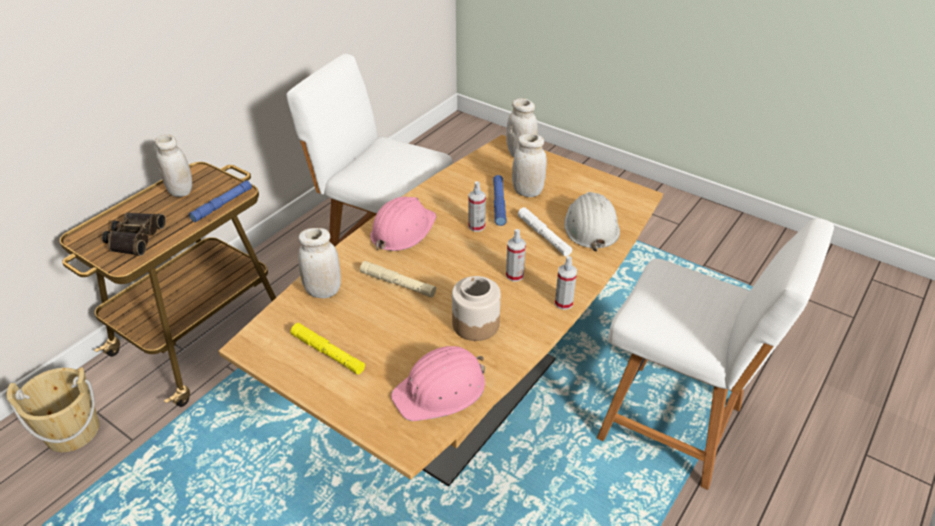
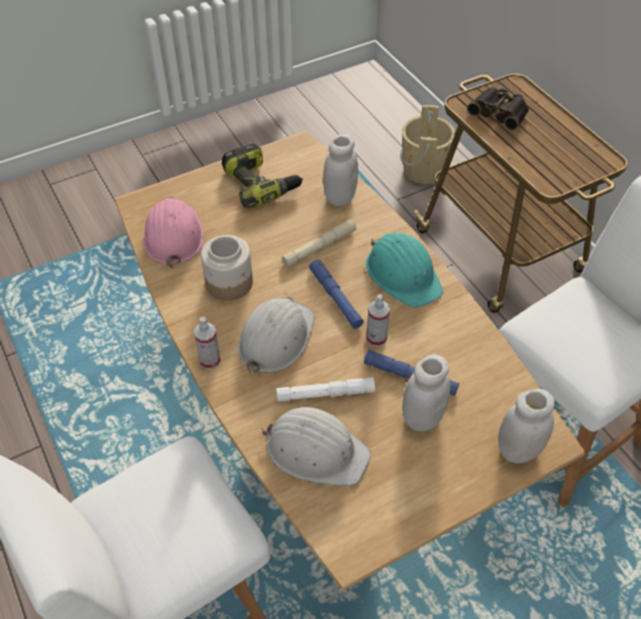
camera: 115 degrees right, 10 degrees up
(181, 191) = (571, 146): white jar -> none
(222, 205) = (530, 168): blue flashlight -> blue flashlight (335, 297)
(328, 353) = (261, 184): yellow flashlight -> power drill
(402, 230) = (403, 274): pink hard hat -> turquoise hard hat
(514, 275) = (275, 338): spray bottle -> white hard hat

